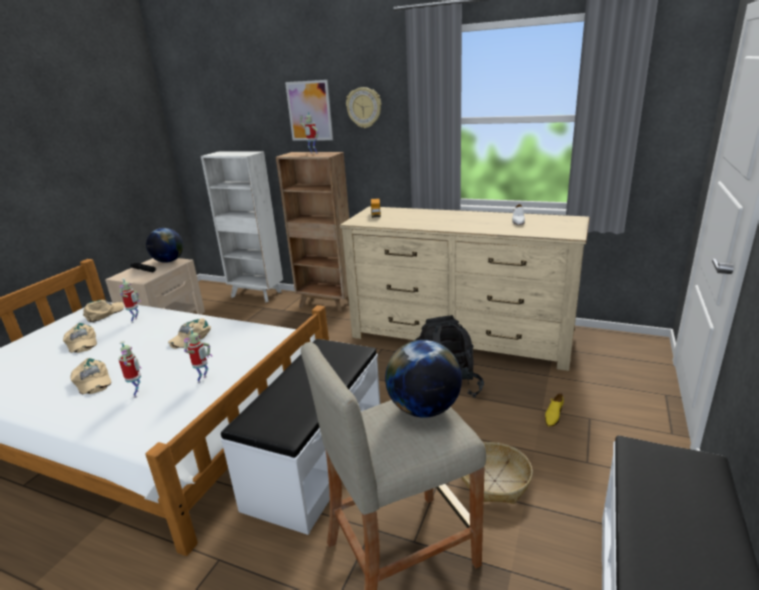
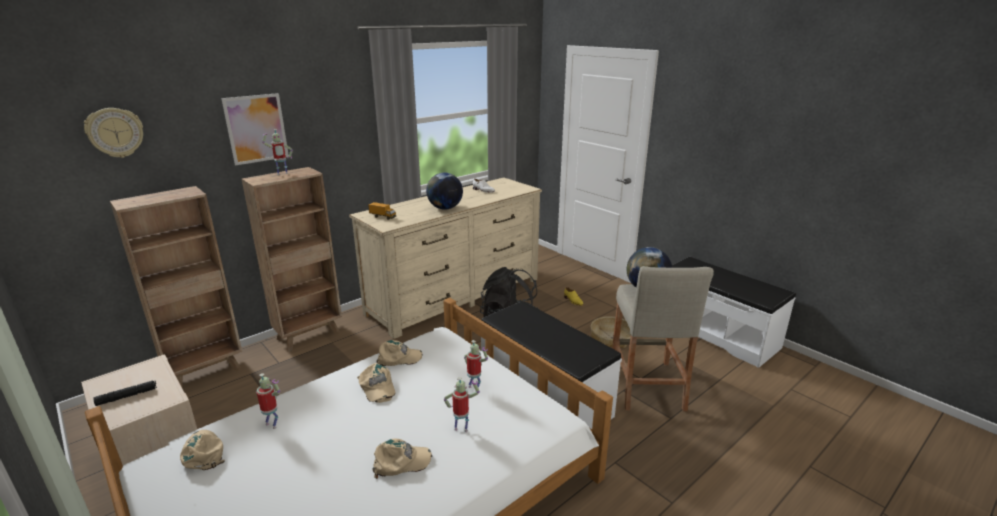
camera: 65 degrees left, 0 degrees up
(81, 342) = (278, 474): beige cap -> beige cap (399, 358)
(169, 261) = (131, 373): globe -> globe (445, 208)
(257, 294) = (206, 372): white bookcase -> brown bookcase
(364, 107) = (322, 119): wall clock -> wall clock (115, 132)

